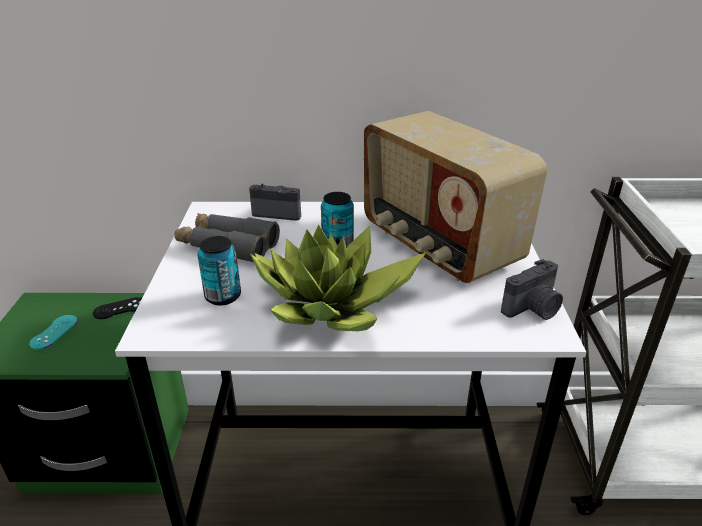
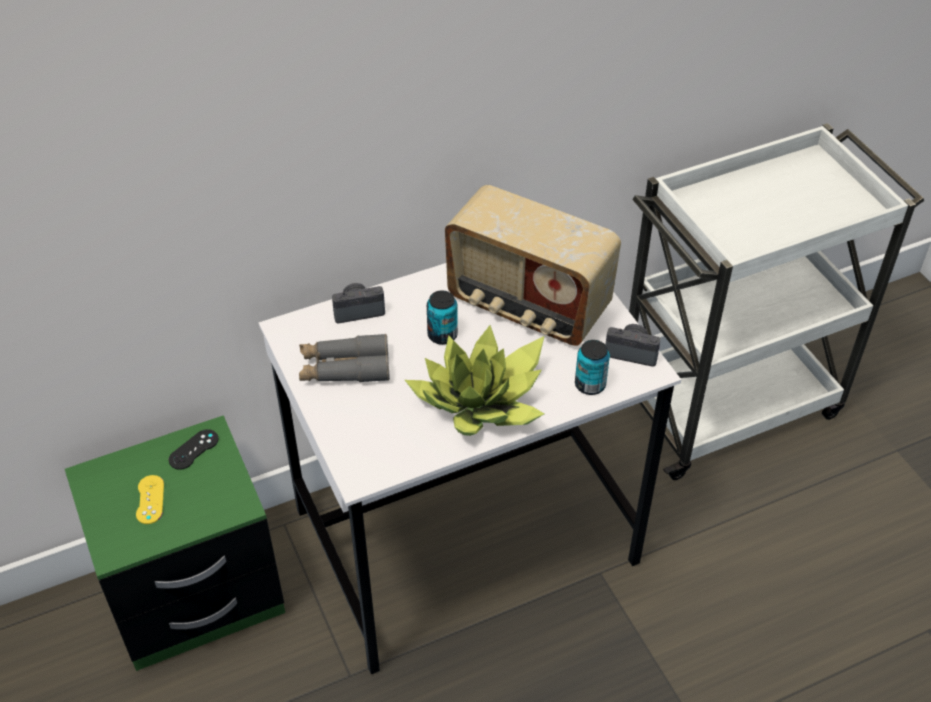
camera: 25 degrees left, 15 degrees up
(54, 332) = (150, 499): turquoise game controller -> yellow game controller
(223, 296) = (387, 424): can -> can (590, 385)
(533, 309) = (632, 352): camera -> camera turned 105 degrees counterclockwise

